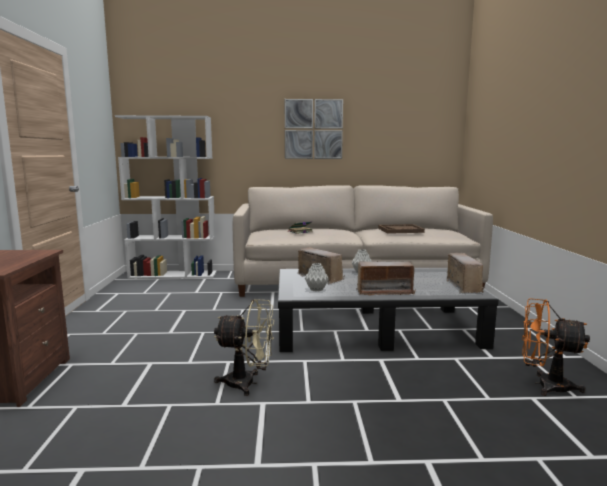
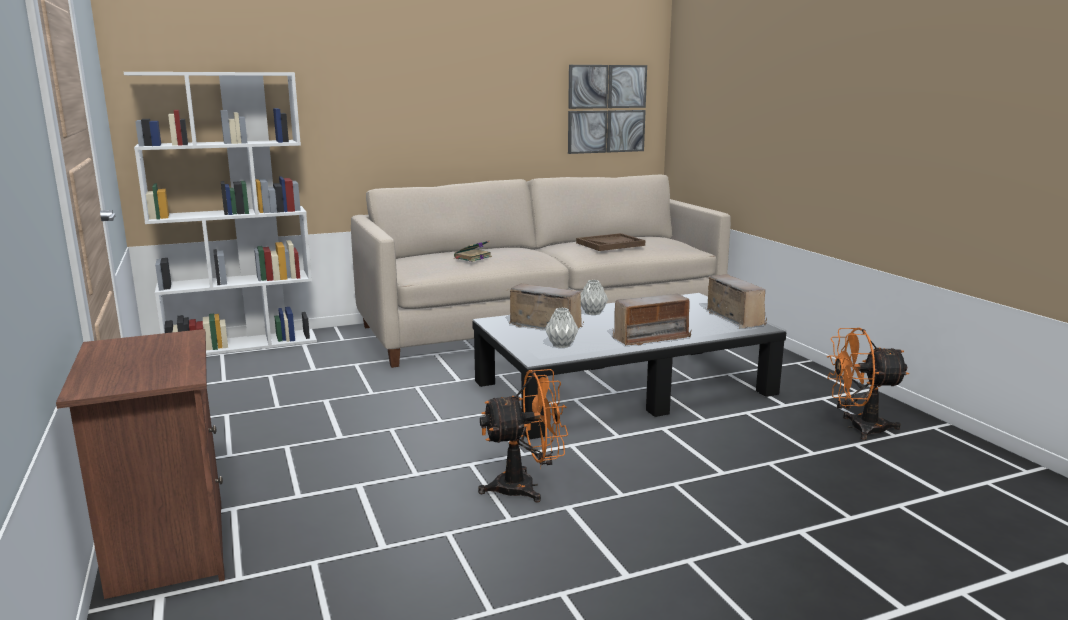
camera: 20 degrees left, 5 degrees up
(248, 383) = (525, 487): beige fan -> orange fan
(313, 129) = (457, 91): picture -> picture (606, 109)

